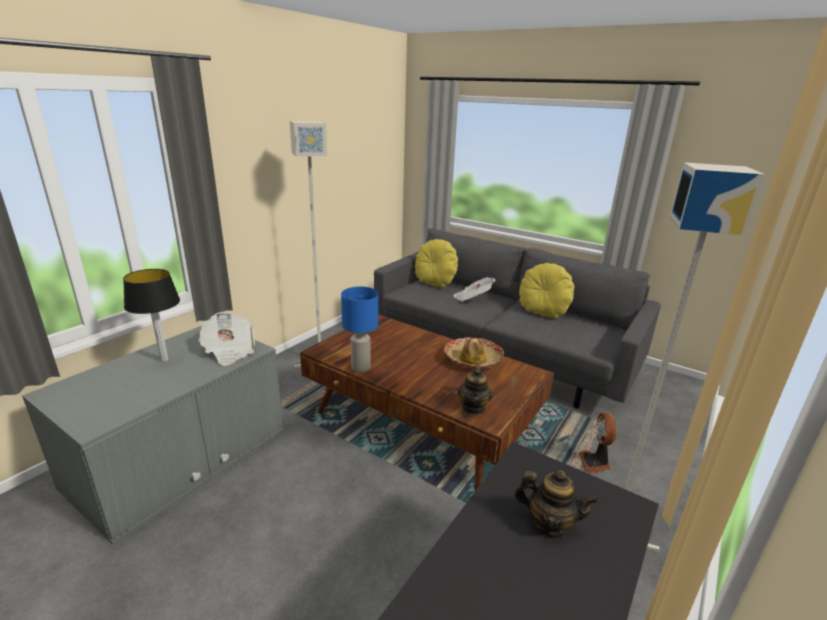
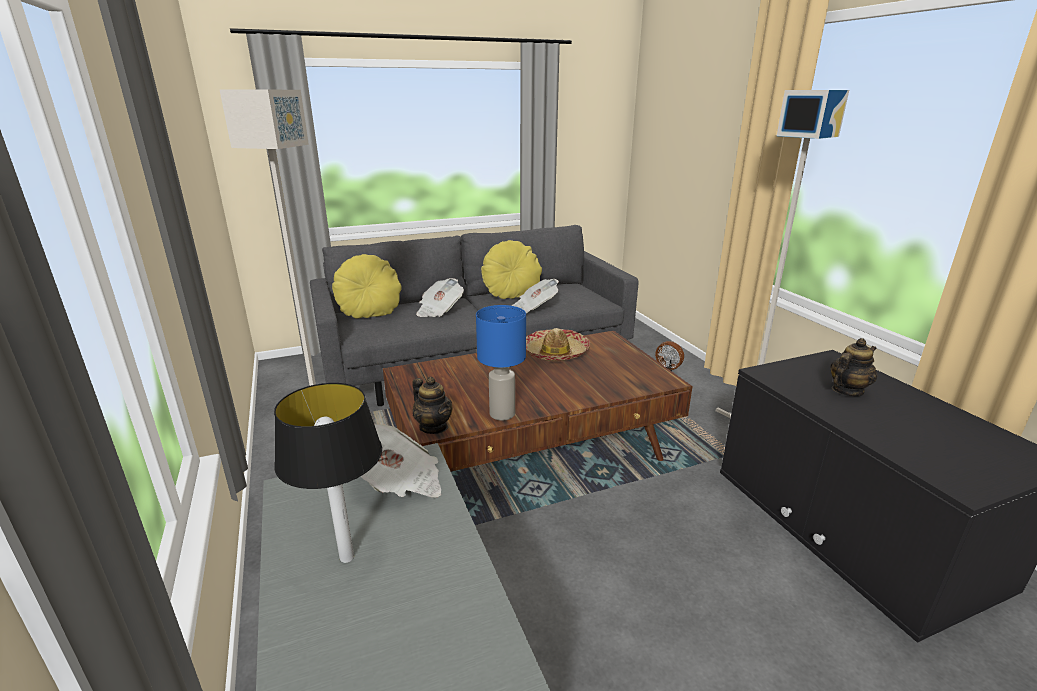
camera: 55 degrees left, 0 degrees up
(473, 407) = (637, 380): teapot -> teapot (434, 427)
(534, 327) = (534, 308): none -> newspaper

